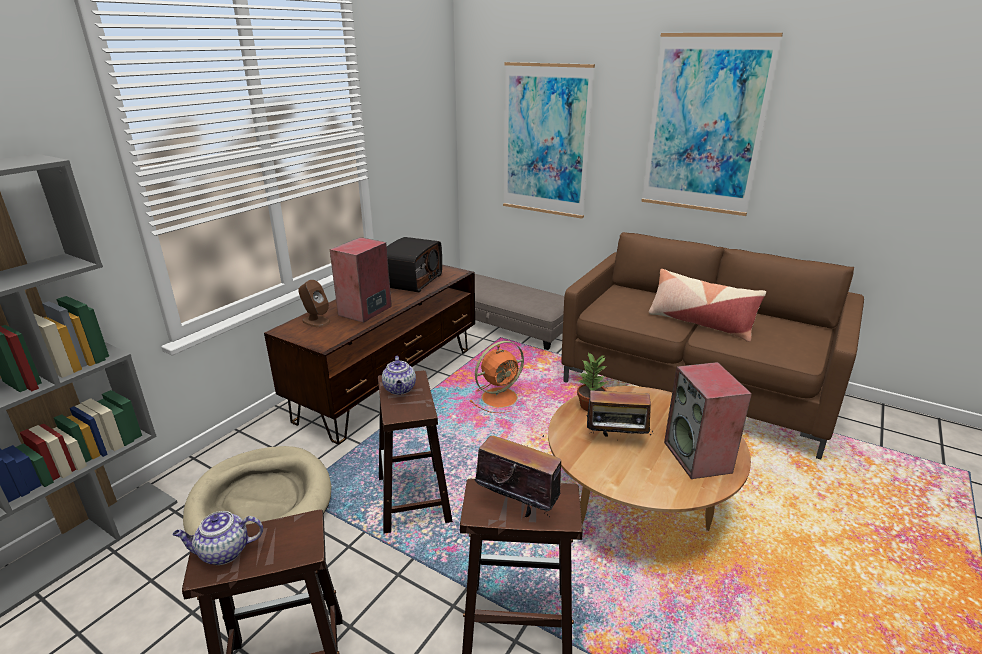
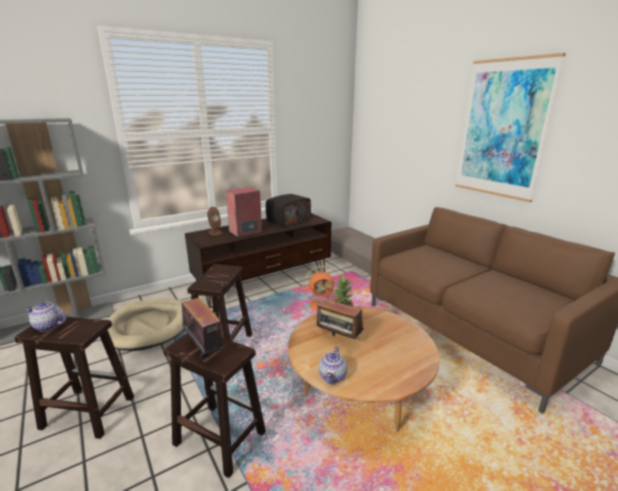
camera: 25 degrees right, 5 degrees down
(400, 389) = (216, 273): teapot -> teapot (332, 377)
(545, 141) = (399, 141): picture -> none
(698, 457) = (387, 367): speaker -> none
(700, 323) = (465, 278): pillow -> none

